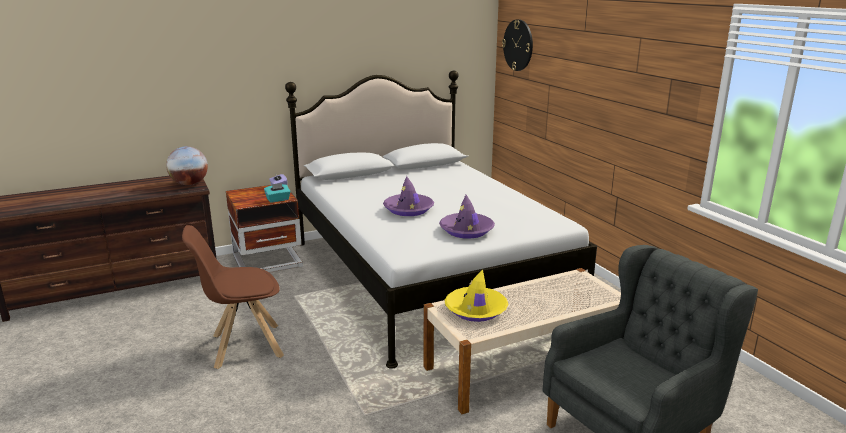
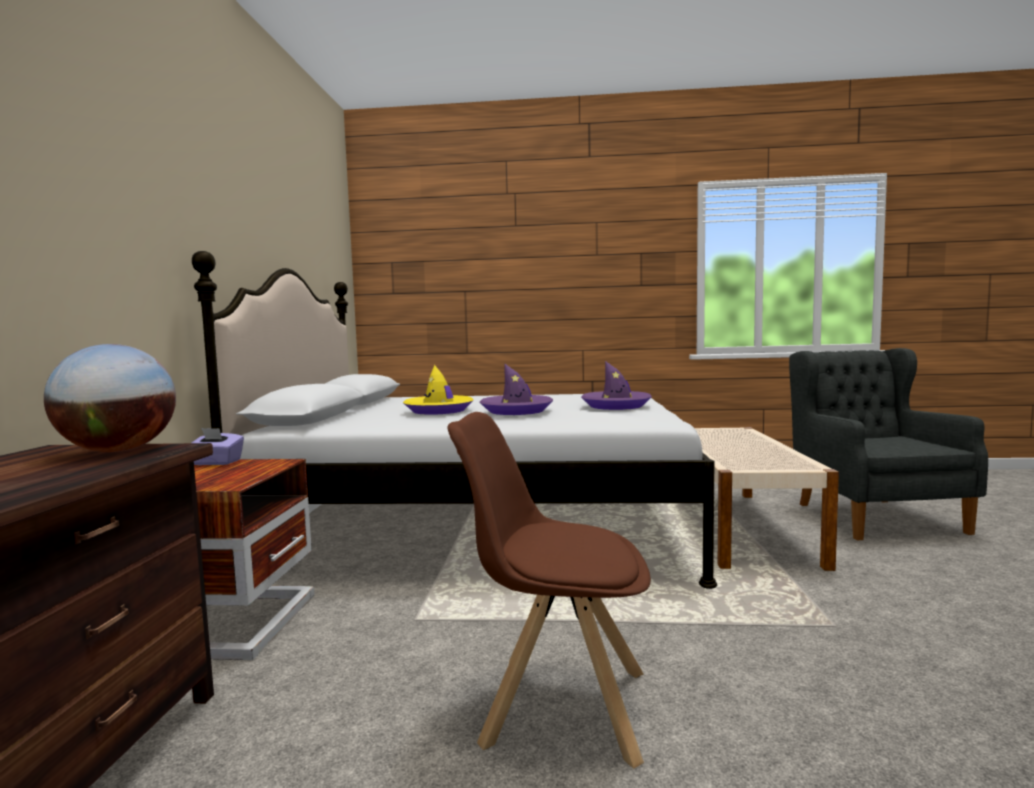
camera: 60 degrees left, 15 degrees down
(243, 347) = (556, 705): brown chair -> brown chair turned 90 degrees clockwise
(278, 200) = (272, 466): turquoise tissue box -> none
(476, 310) = (749, 459): yellow hat -> yellow hat (439, 410)
(518, 45) = (401, 255): wall clock -> none

